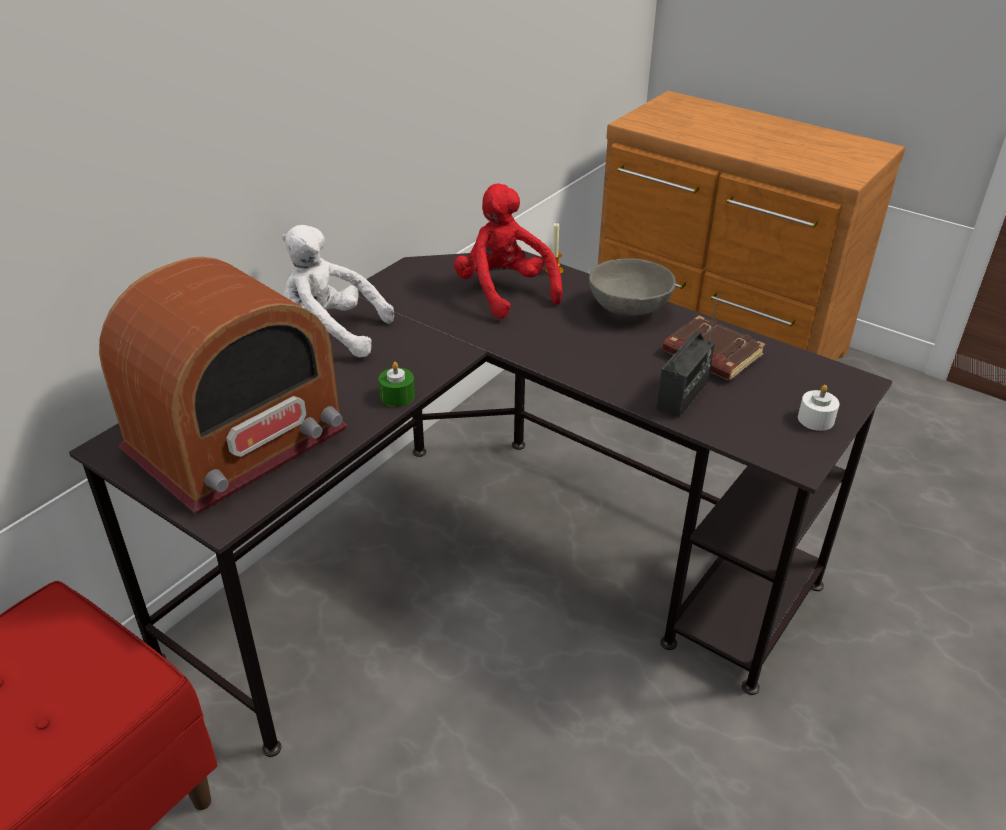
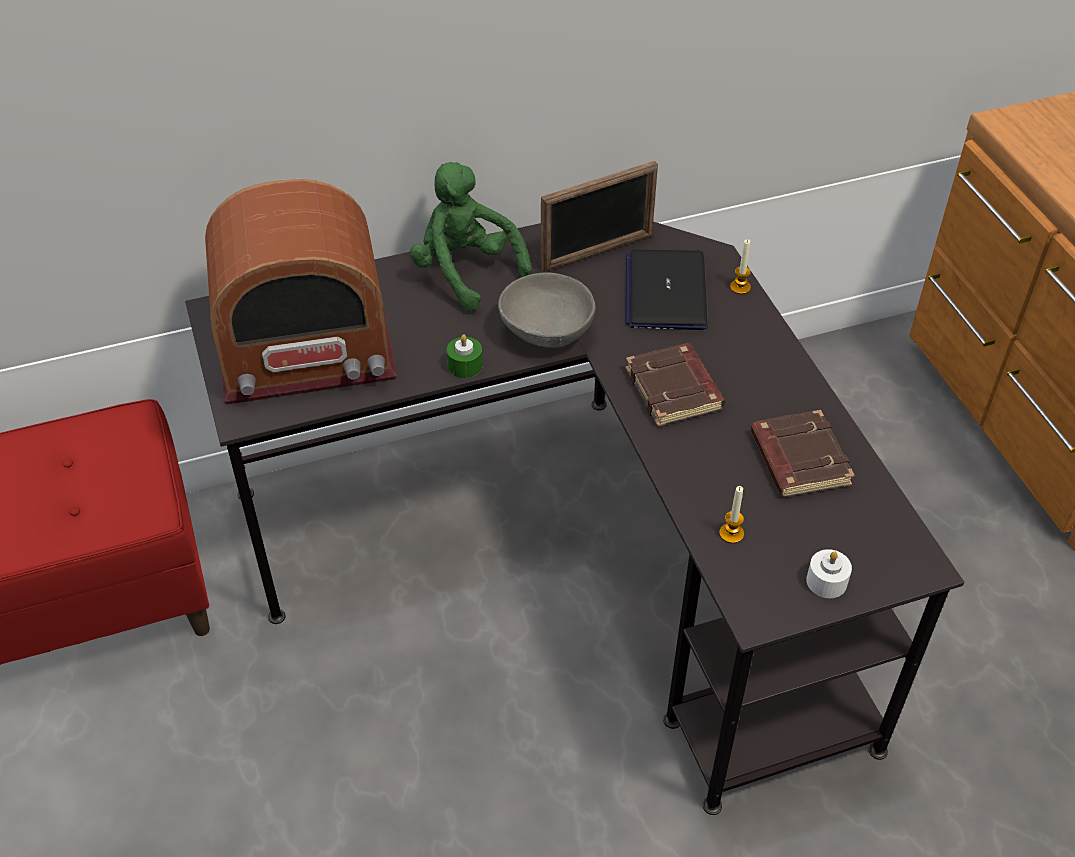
camera: 35 degrees right, 10 degrees up
(330, 334) = (466, 272): white plush toy -> green plush toy
(425, 286) = (597, 252): none -> picture frame
(504, 291) = (666, 291): red plush toy -> laptop
(580, 348) = (675, 390): none -> brown book
(630, 309) = (772, 367): grey bowl -> grey bowl (548, 333)
(682, 396) = (720, 490): radio -> none
(721, 419) = (731, 533): none -> candle

